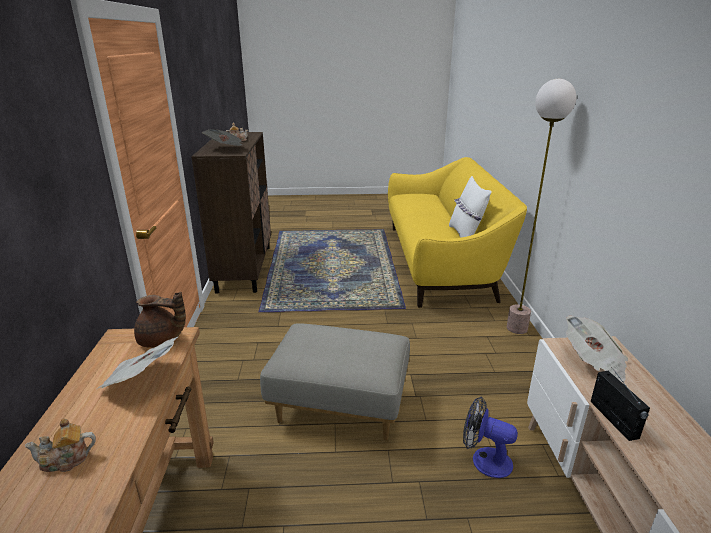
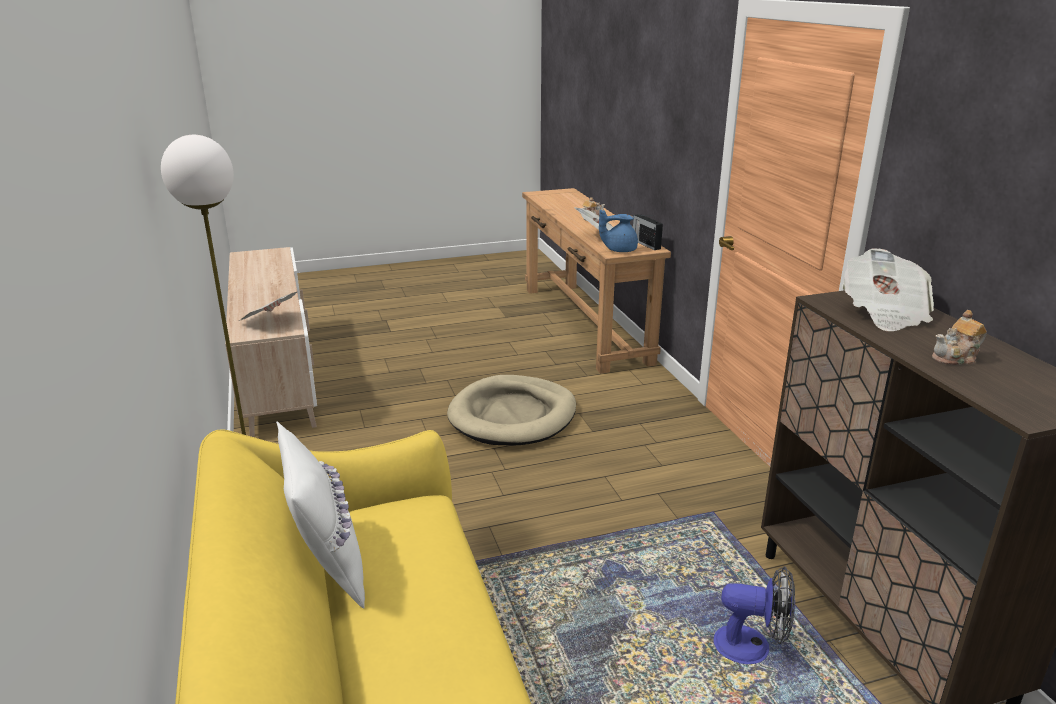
camera: 165 degrees right, 0 degrees up
(161, 341) = (619, 250): brown teapot -> blue teapot
(338, 407) = (513, 415): grey ottoman -> beige dog bed
(484, 459) = (368, 400): fan -> fan (752, 646)
(614, 420) = (287, 294): radio -> radio (646, 244)

